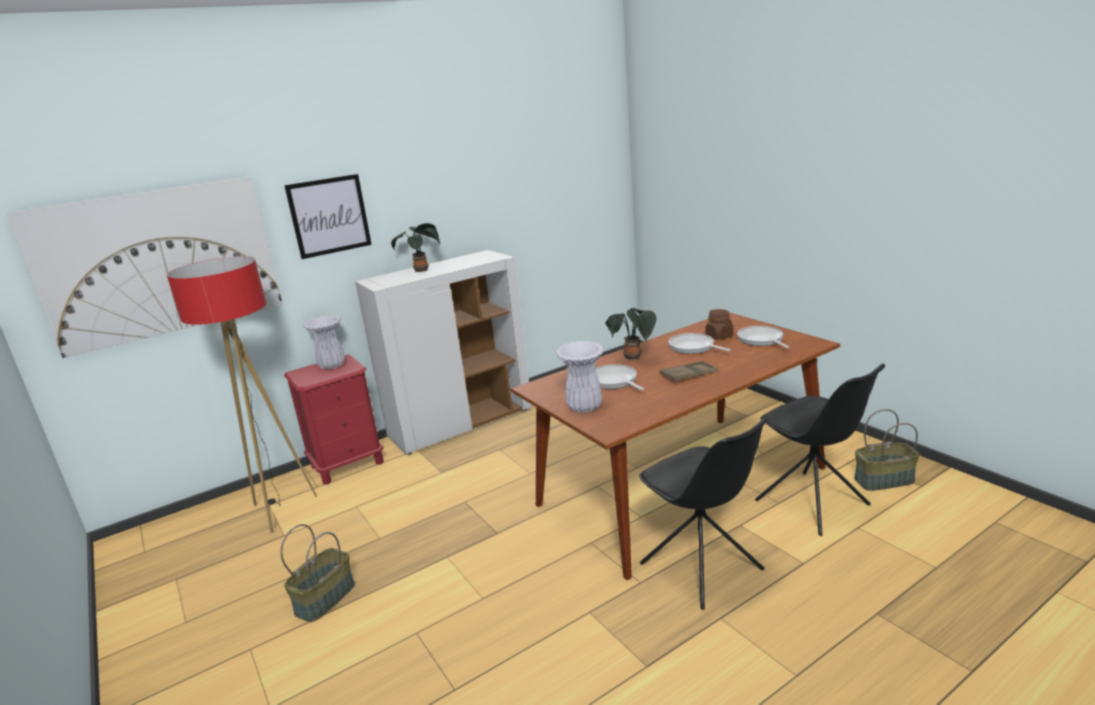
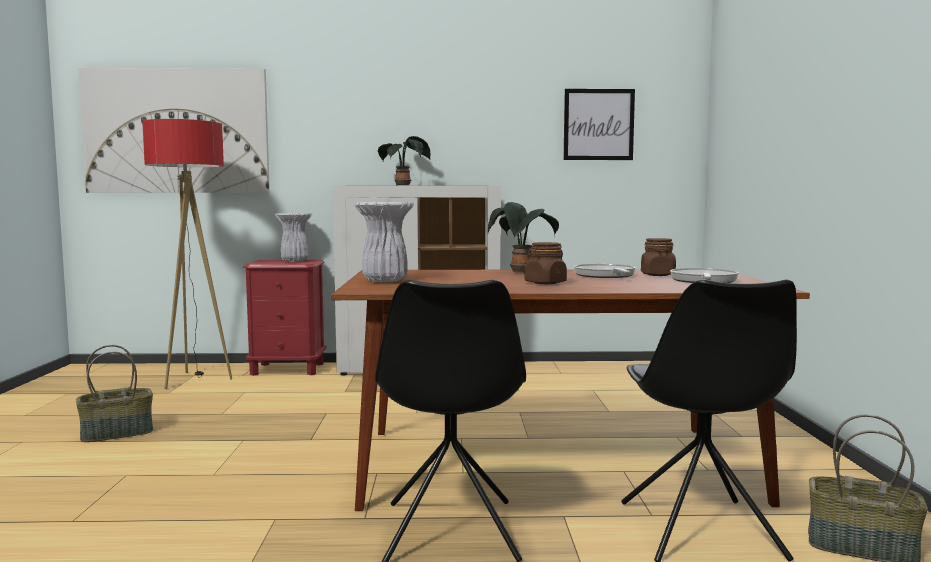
camera: 30 degrees right, 15 degrees down
(329, 216) = (330, 118): picture -> picture (598, 124)
(614, 381) = (459, 277): frying pan -> none
(688, 375) = (545, 283): brown tray -> brown jar

